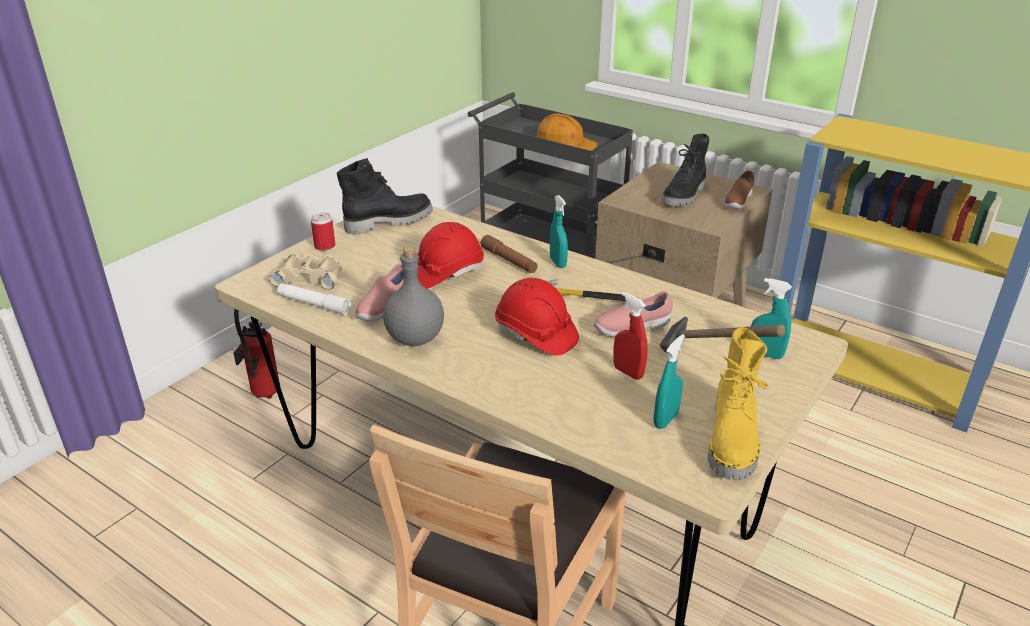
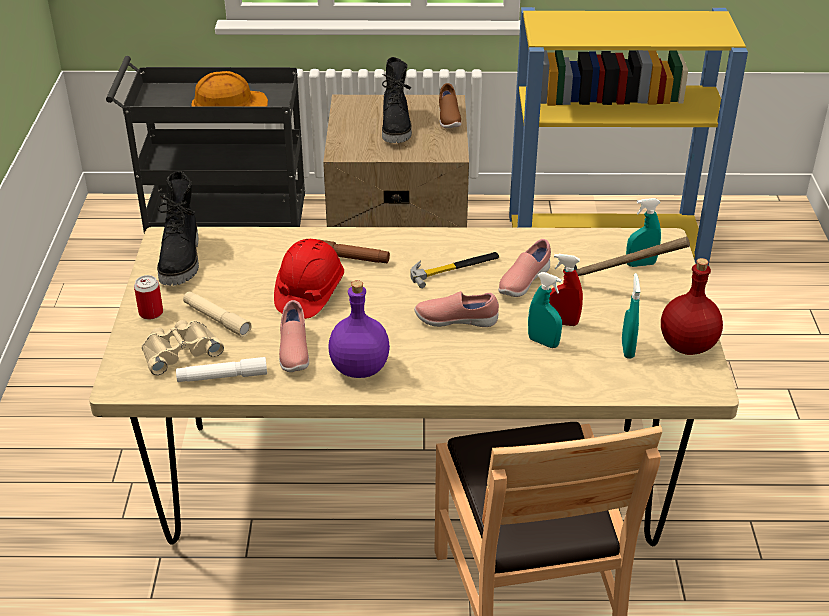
camera: 35 degrees left, 5 degrees up
(262, 395) = (64, 514): fire extinguisher -> none
(361, 266) = (216, 319): none -> beige flashlight
(388, 222) = (182, 261): black boot -> black boot turned 150 degrees clockwise
(415, 339) = (360, 369): grey bottle -> purple bottle
(535, 335) = (456, 321): red hard hat -> pink shoe
(558, 263) = (396, 244): turquoise spray bottle -> turquoise spray bottle (543, 342)
(733, 441) = (687, 345): yellow boot -> red bottle

